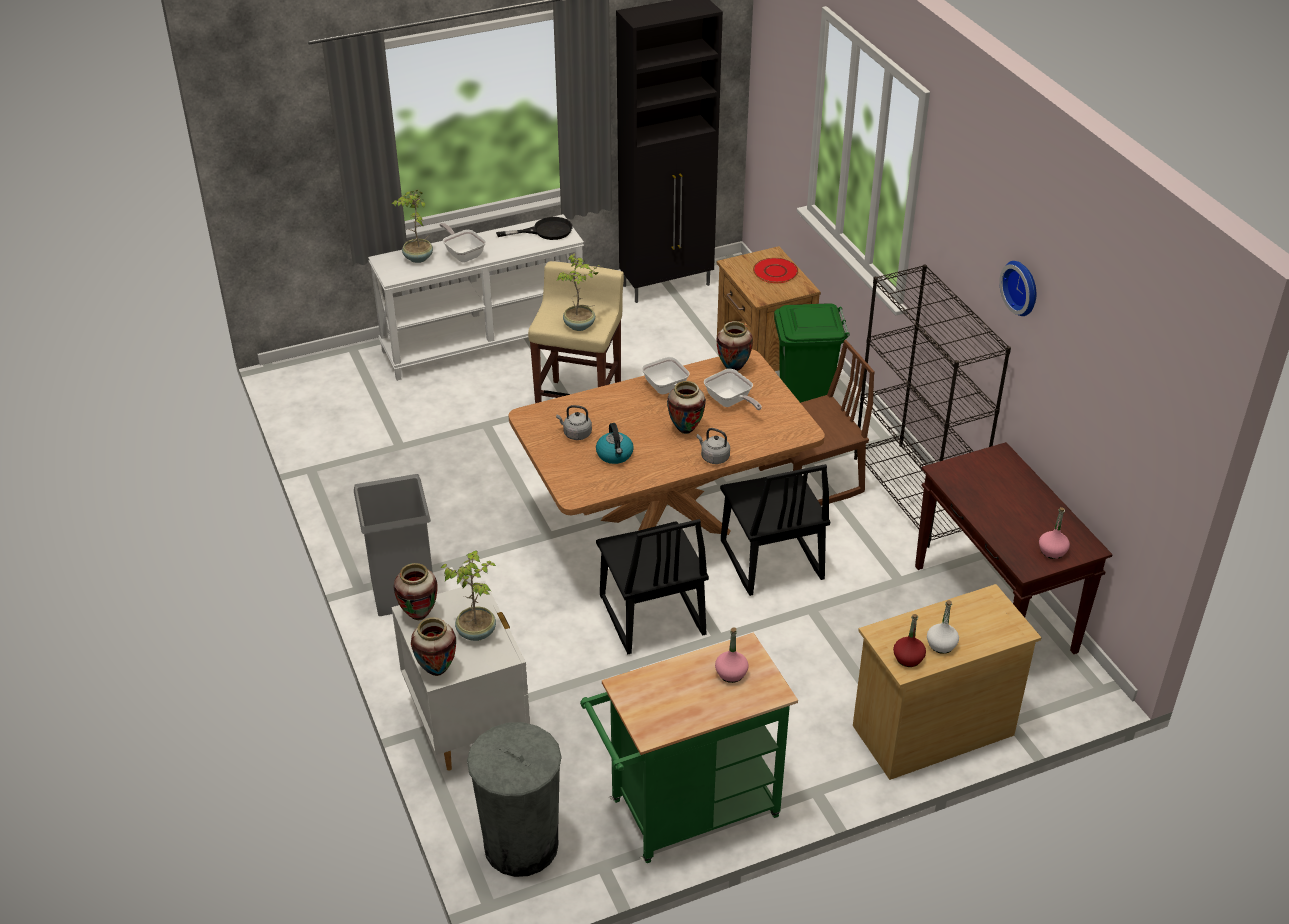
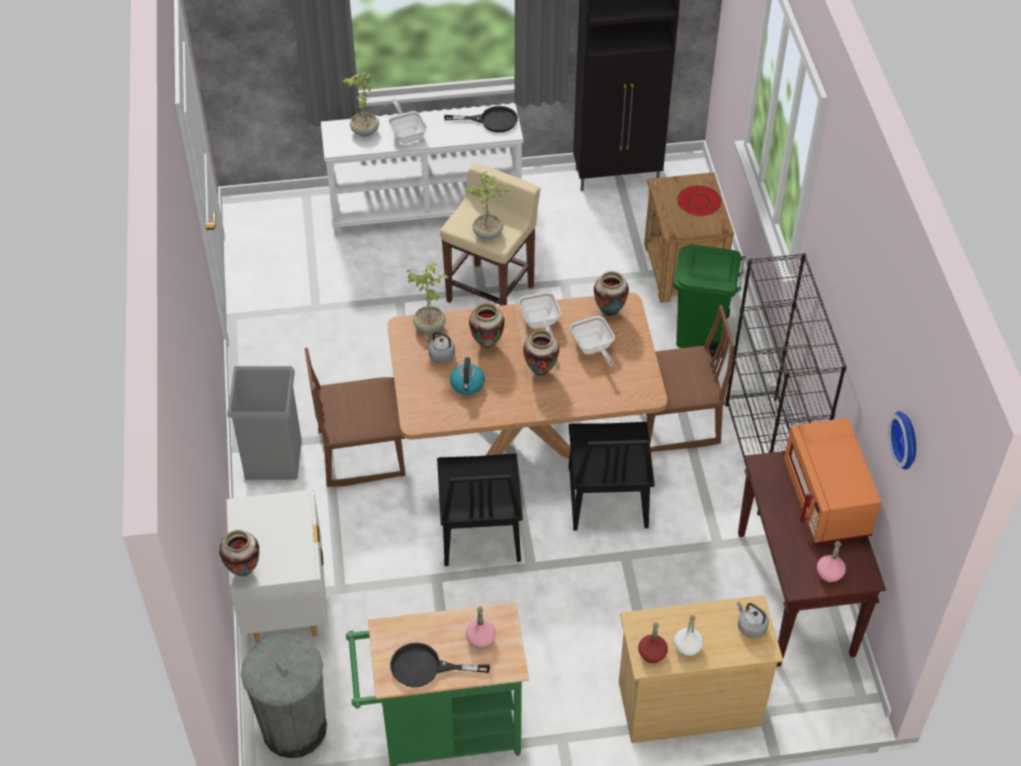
camera: 15 degrees right, 10 degrees up
(419, 615) = (247, 512): vase -> vase (487, 344)
(476, 631) = (289, 539): potted plant -> potted plant (430, 326)
(497, 568) = (361, 453): none -> brown chair
(683, 712) = (425, 668): none -> black frying pan
(713, 457) = (555, 406): grey kettle -> grey kettle (750, 626)
(1019, 489) = (827, 500): none -> orange microwave
(1022, 287) = (861, 317): wall clock -> wall clock (907, 439)

